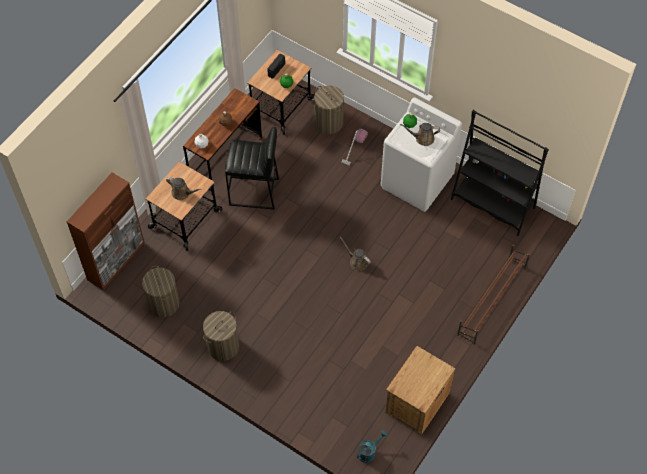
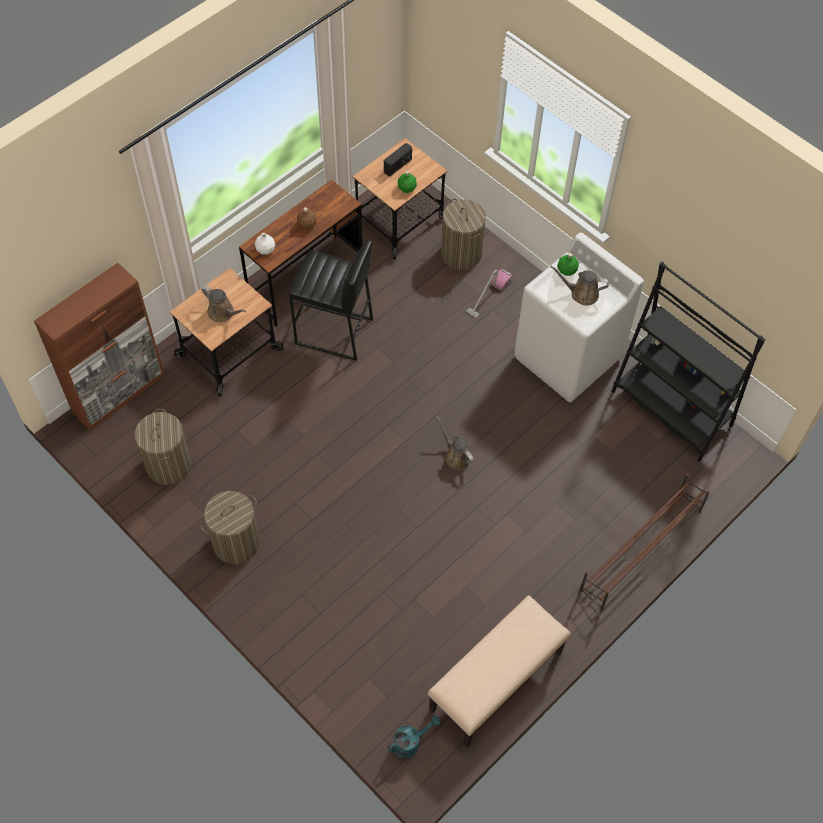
camera: 10 degrees right, 0 degrees up
(416, 403) = (496, 682): brown nightstand -> beige bench

